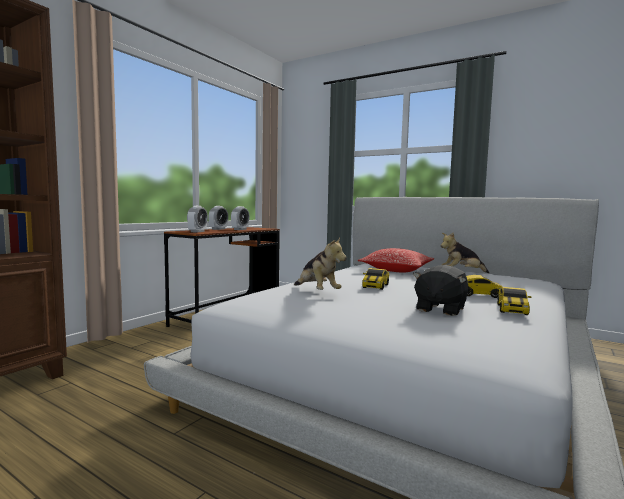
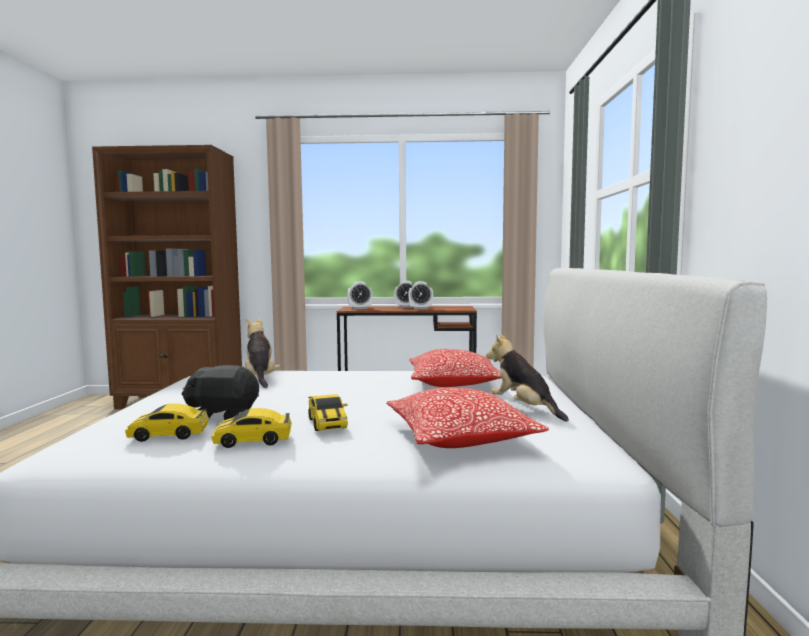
camera: 60 degrees right, 0 degrees up
(317, 292) = (260, 379): plush toy -> plush toy turned 135 degrees clockwise
(376, 286) = (318, 388): toy car -> toy car (168, 435)
(514, 284) = (460, 438): none -> pillow

